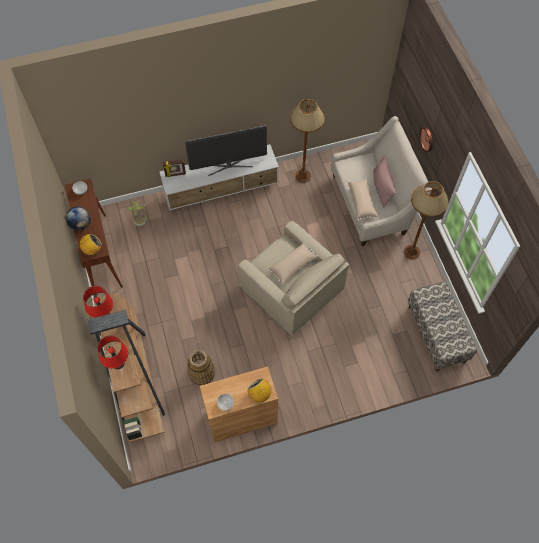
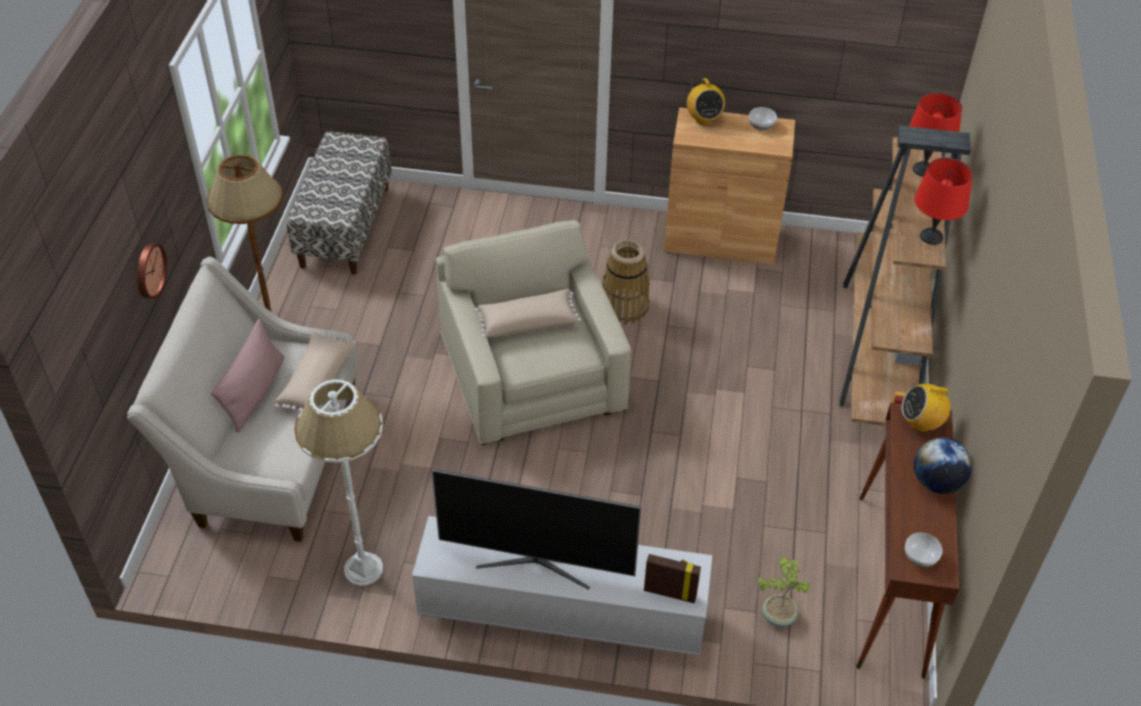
camera: 155 degrees left, 15 degrees down
(201, 373) = (759, 313): basket -> basket (624, 307)
(303, 176) = (363, 569): brown floor lamp -> white floor lamp

